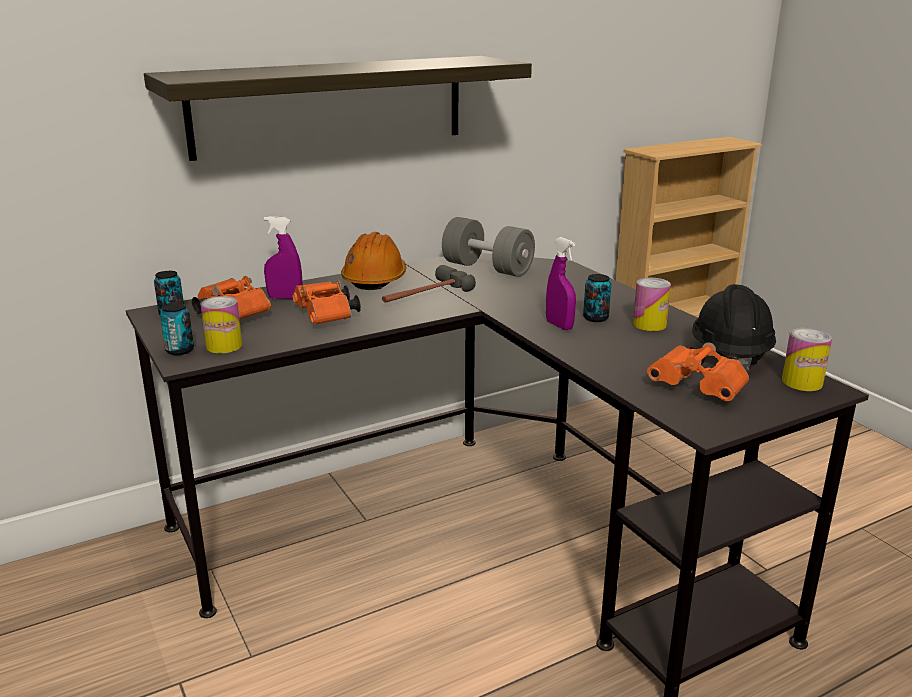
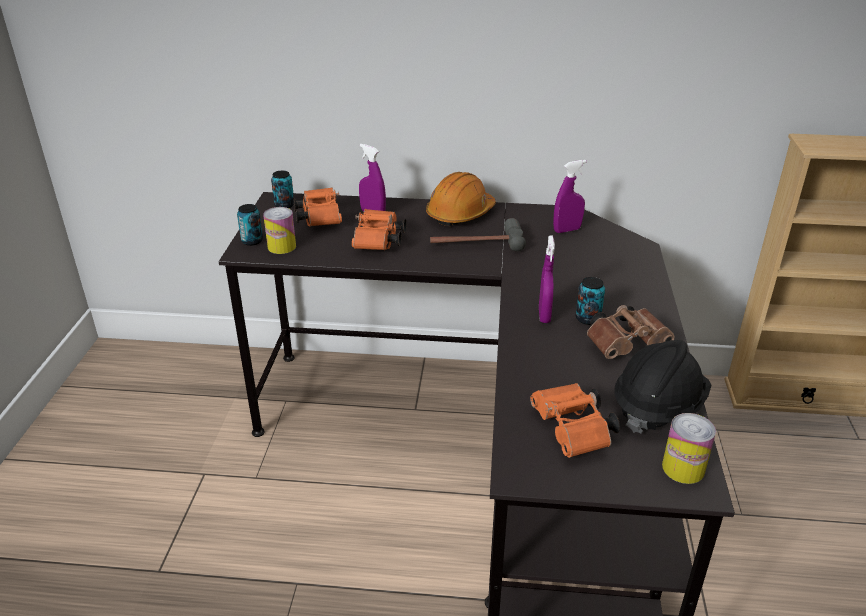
camera: 35 degrees right, 10 degrees up
(330, 105) = (448, 51): shelf -> none
(487, 268) = (567, 230): grey dumbbell -> purple spray bottle
(649, 324) = (628, 344): can -> brown binoculars

